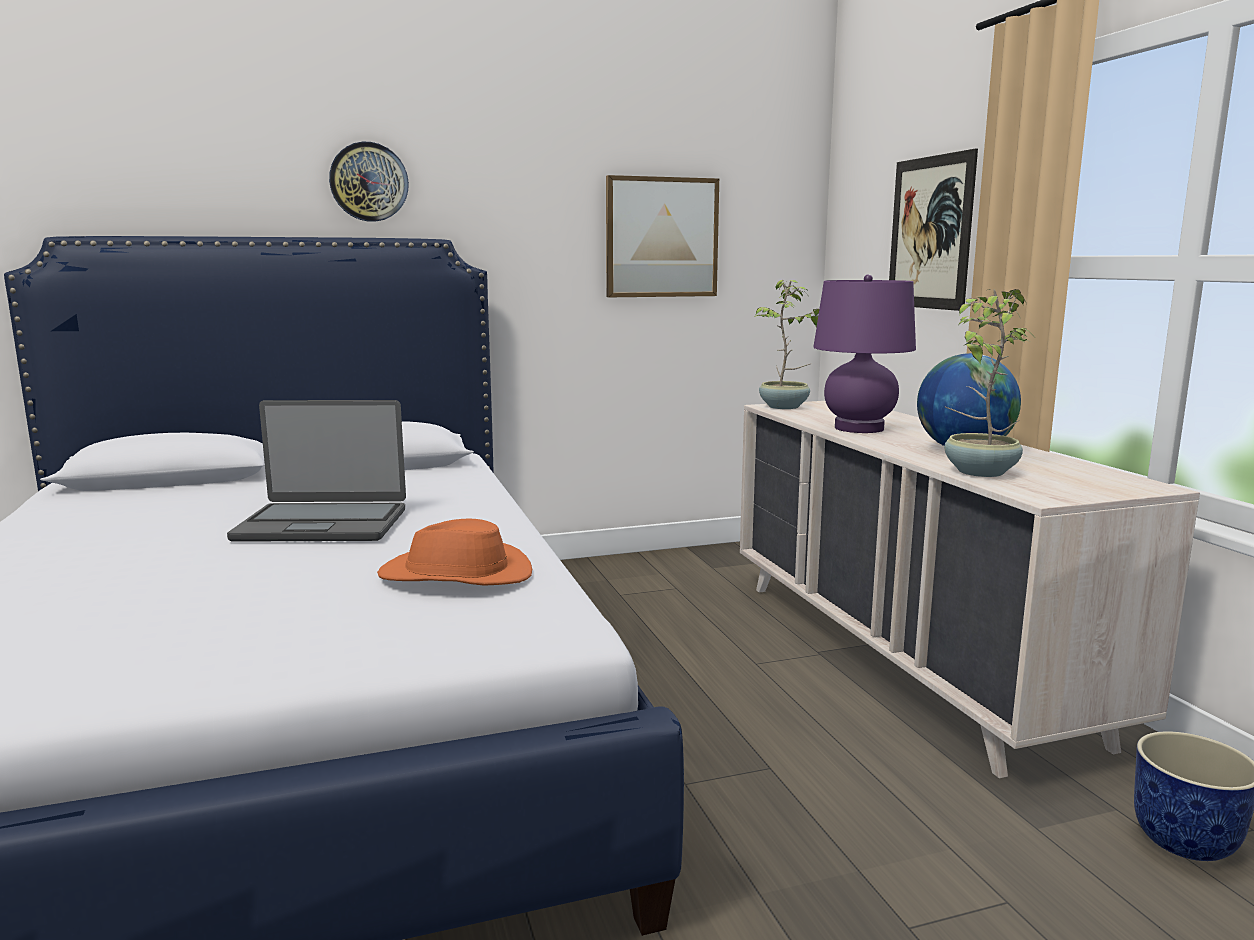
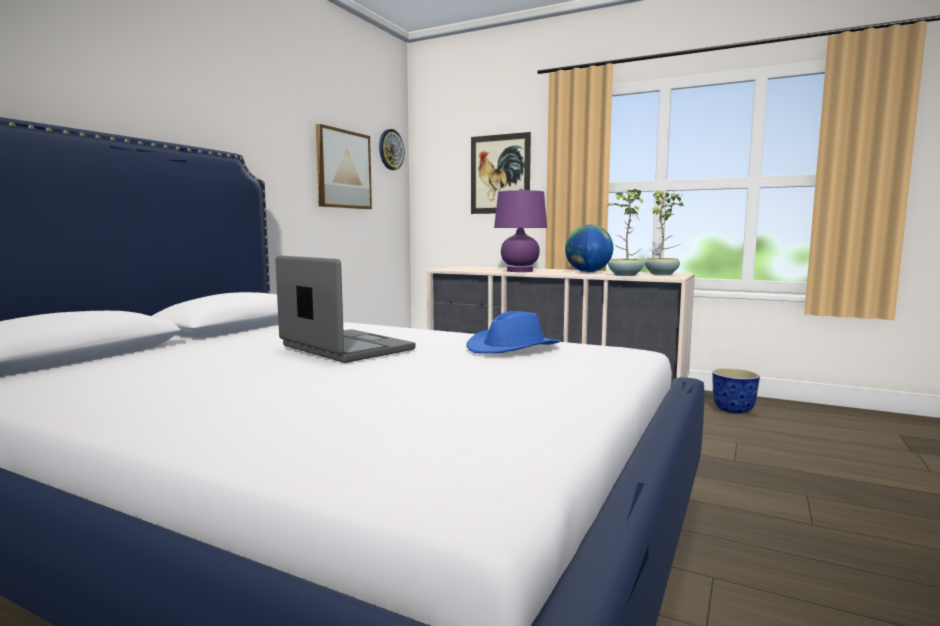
camera: 45 degrees left, 5 degrees down
(323, 524) = (345, 348): laptop -> laptop turned 90 degrees counterclockwise
(369, 182) = (173, 100): wall clock -> wall clock (390, 149)
(456, 576) = (513, 348): orange hat -> blue hat
(784, 407) = (451, 269): potted plant -> potted plant (662, 274)

